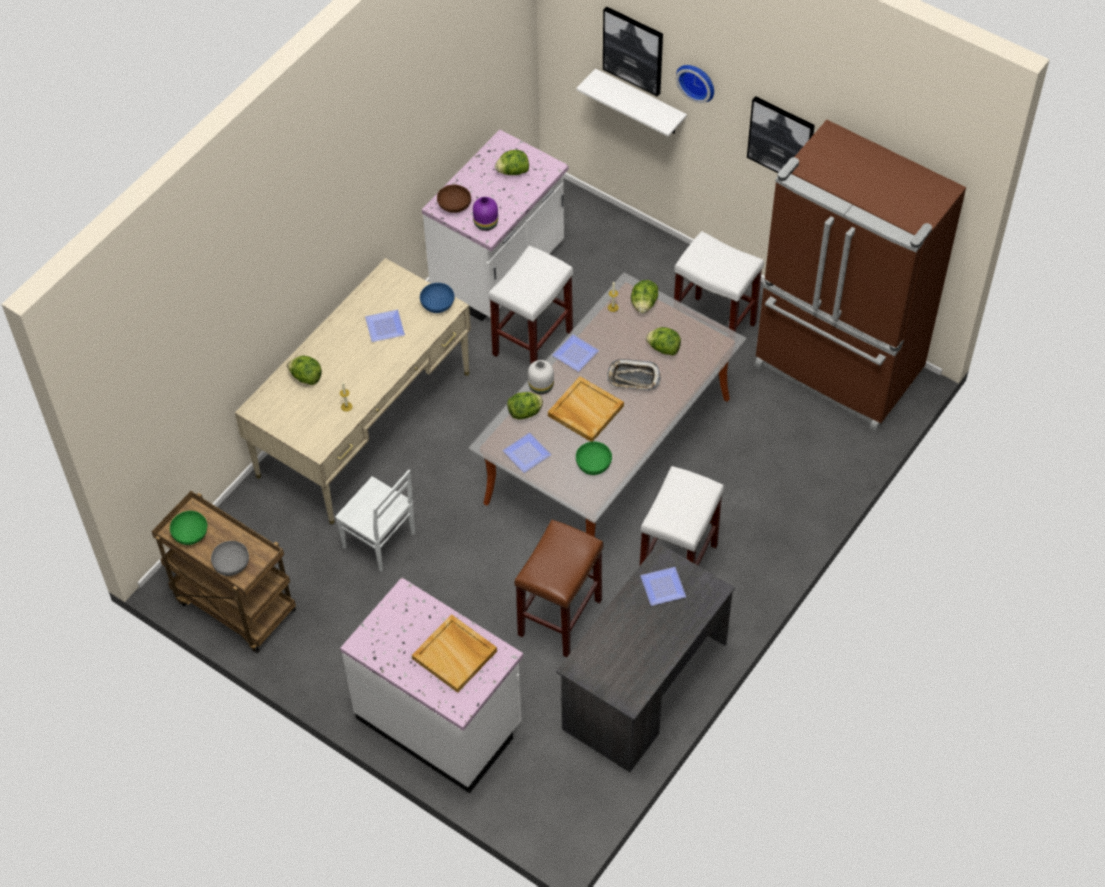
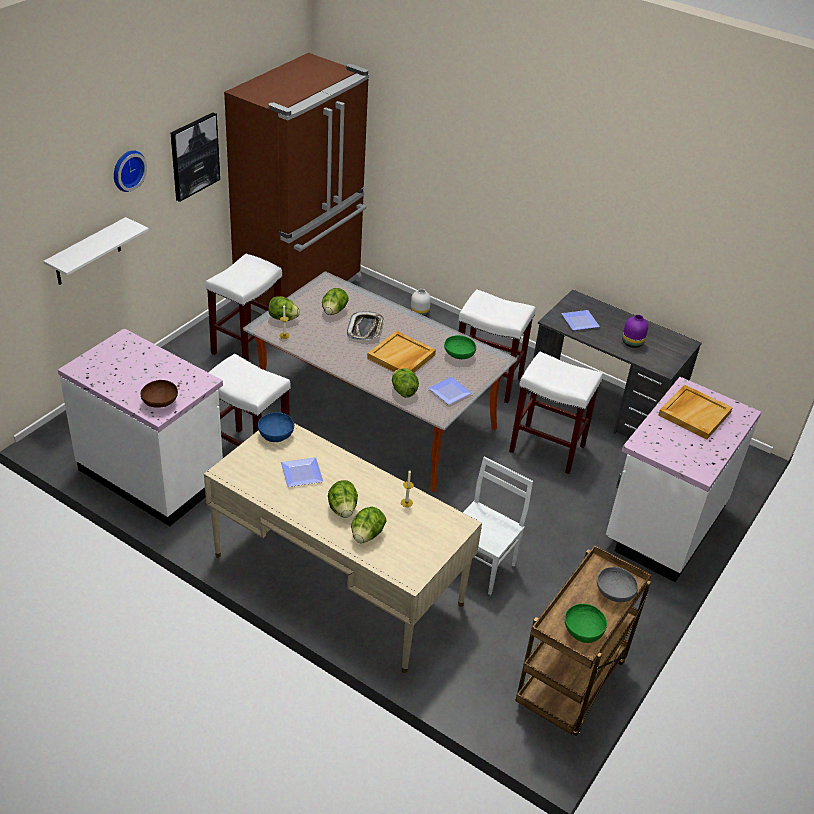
camera: 95 degrees left, 15 degrees down
(486, 223) = (189, 382): purple vase -> purple vase (631, 343)
(513, 172) = (123, 362): lettuce -> lettuce (343, 509)
(540, 386) = (373, 381): white vase -> white vase (419, 314)
(560, 616) = (546, 448): brown stool -> white stool
(573, 354) = (337, 360): plate -> none
(633, 50) = (71, 197): picture -> none

